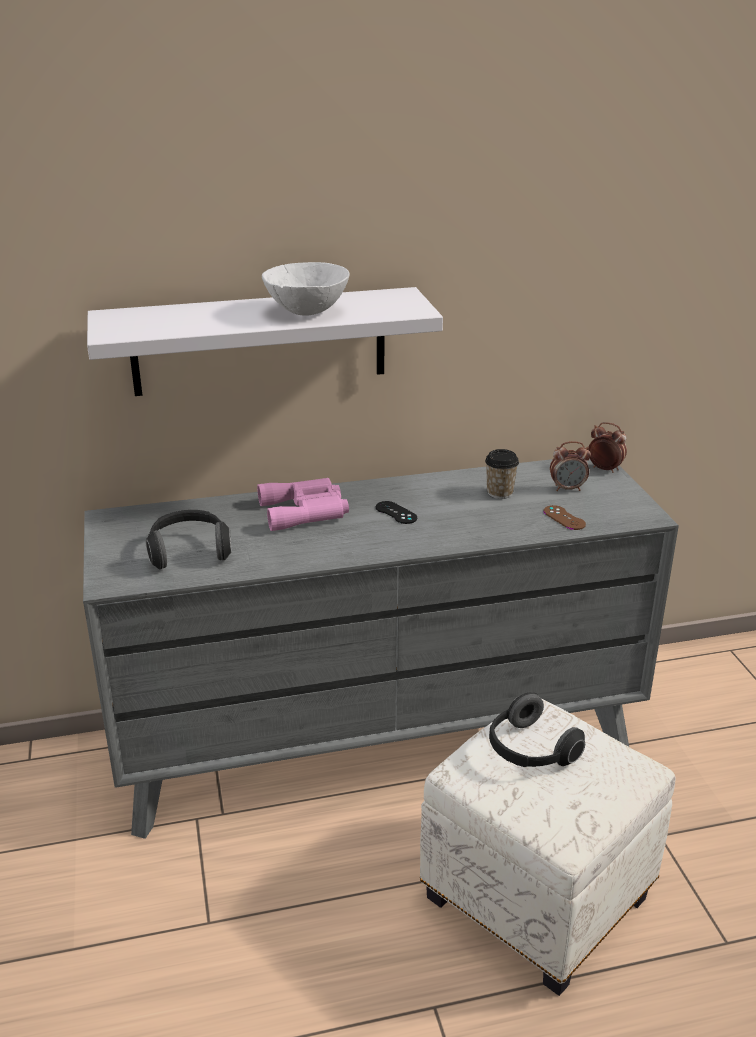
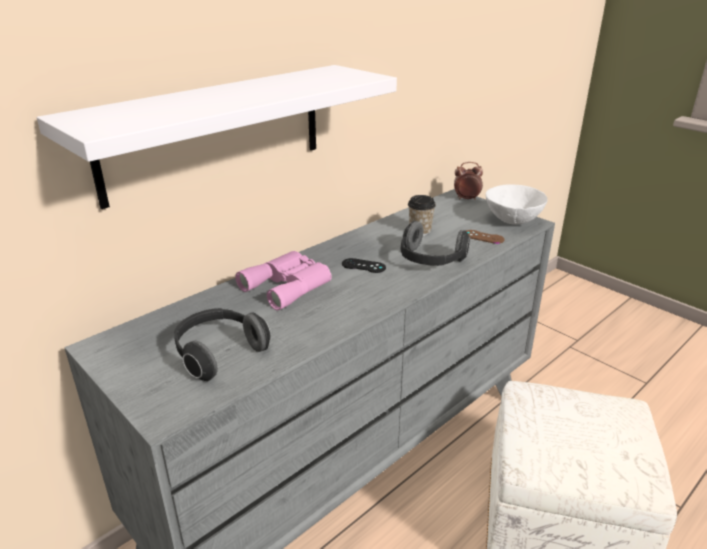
camera: 30 degrees left, 0 degrees up
(306, 312) = (277, 88): white bowl -> white bowl (511, 221)
(529, 751) = (556, 425): headphones -> headphones (430, 261)
(567, 488) = (460, 217): alarm clock -> none

